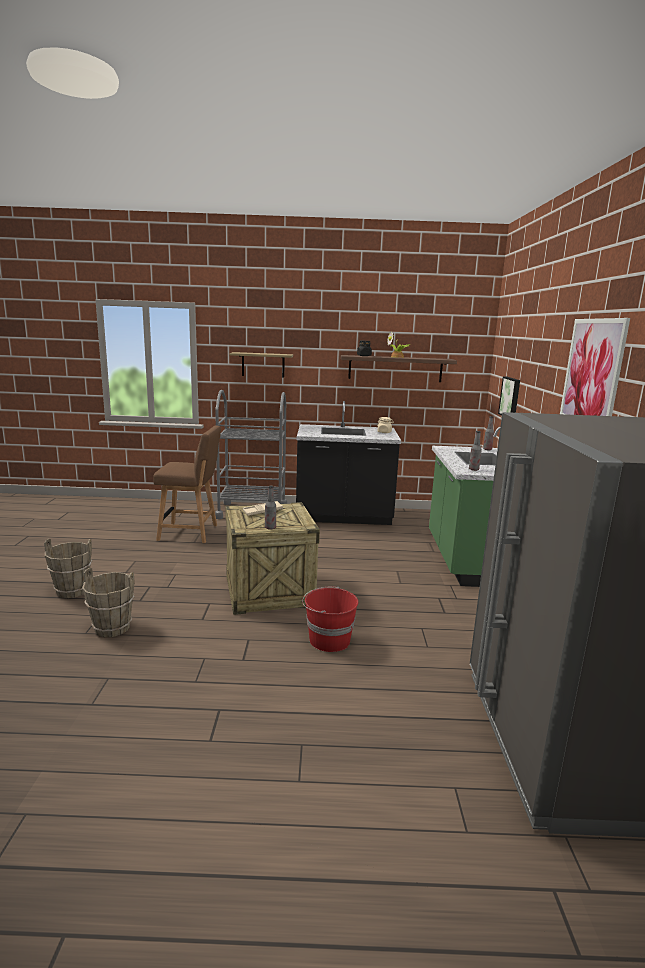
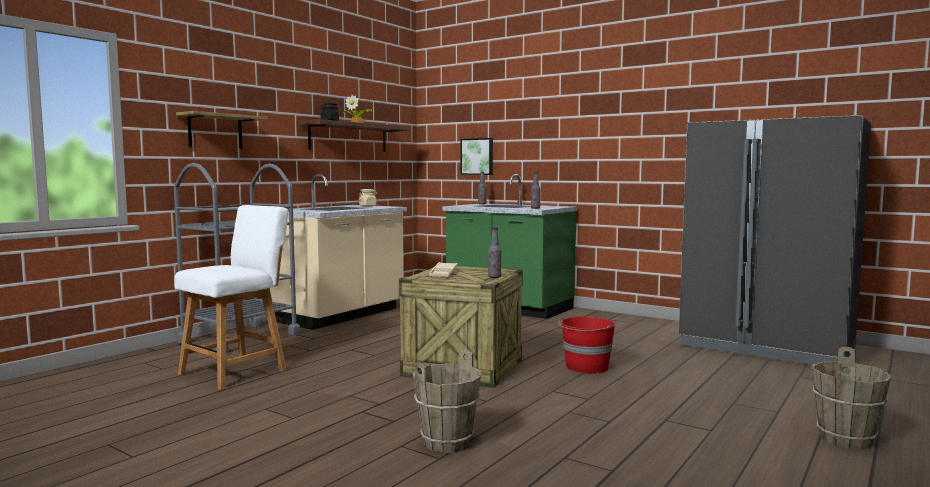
camera: 55 degrees left, 10 degrees down
(72, 591) = (296, 454): brown bucket -> brown bucket (846, 440)
(191, 532) = (237, 371): brown chair -> white chair
(343, 516) = (341, 315): black counter -> beige counter
(592, 373) = (621, 113): picture -> none

